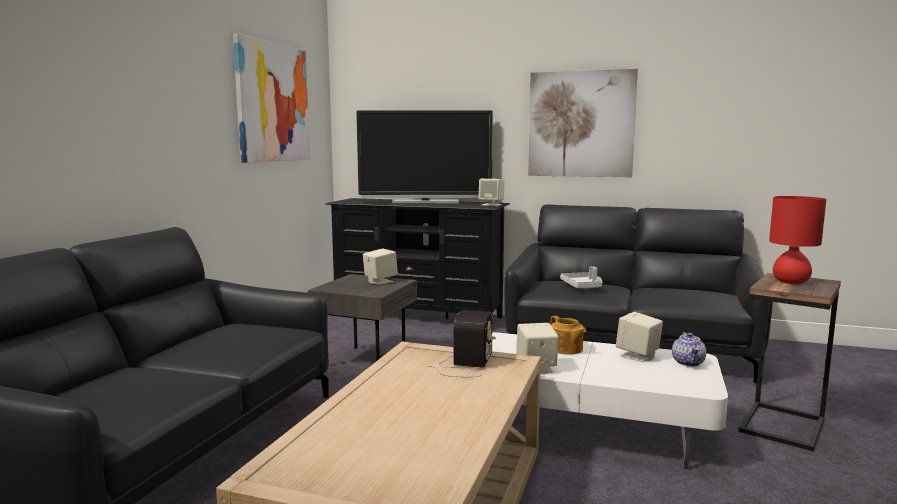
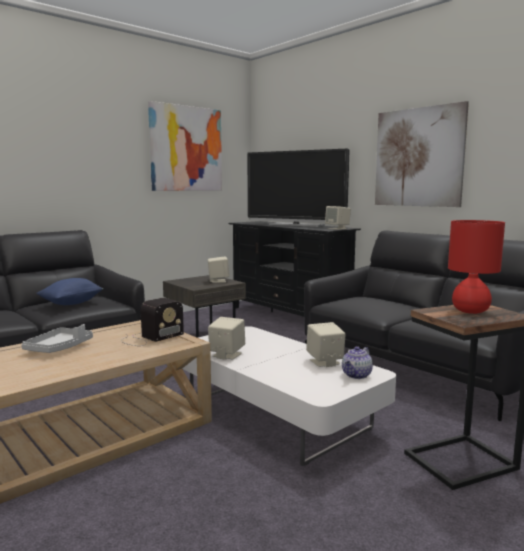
camera: 30 degrees right, 0 degrees up
(236, 339) = (71, 303): none -> blue pillow
(566, 349) = (279, 347): teapot -> none
(583, 286) = (374, 303): grey tray -> grey tray (59, 348)

